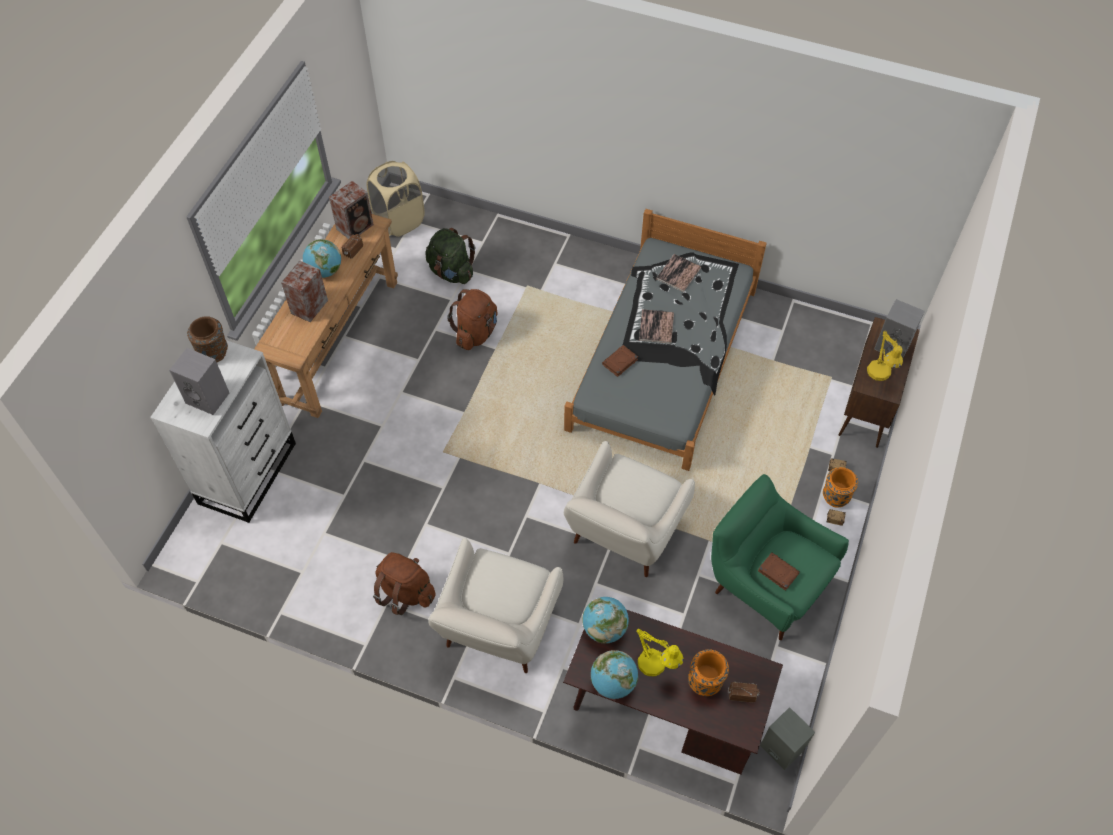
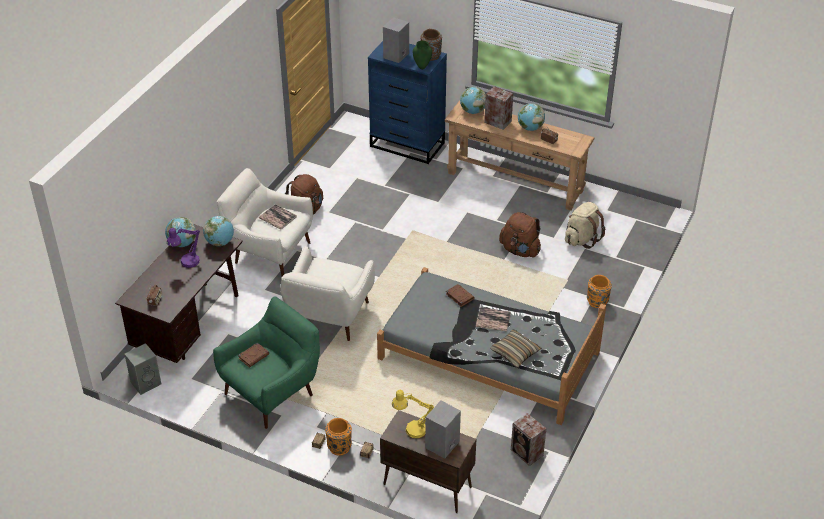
camera: 95 degrees right, 15 degrees down
(244, 361) = (422, 67): none -> green vase
(248, 472) = (408, 145): white dresser -> blue dresser
(282, 336) = (472, 111): none -> globe
(356, 226) = (573, 141): speaker -> speaker (527, 453)
(399, 221) = (636, 212): beige laundry basket -> none
(451, 272) = (582, 239): green backpack -> beige backpack
(624, 534) = (329, 318): white armchair -> white armchair turned 105 degrees counterclockwise
(656, 667) = (186, 263): yellow table lamp -> purple table lamp
(678, 273) = (550, 338): book -> book (277, 217)
(705, 681) = (169, 284): orange vase -> orange vase (597, 302)
(706, 305) = (515, 352): none -> pillow

